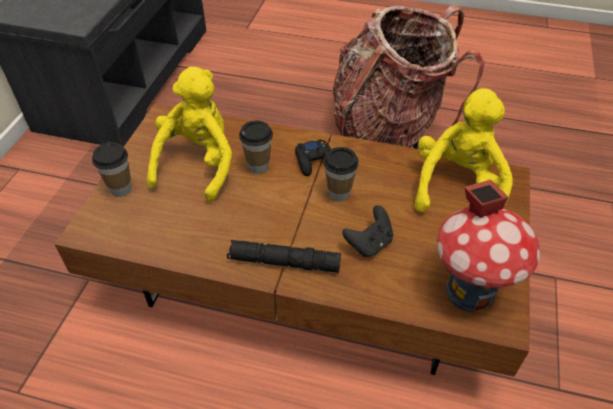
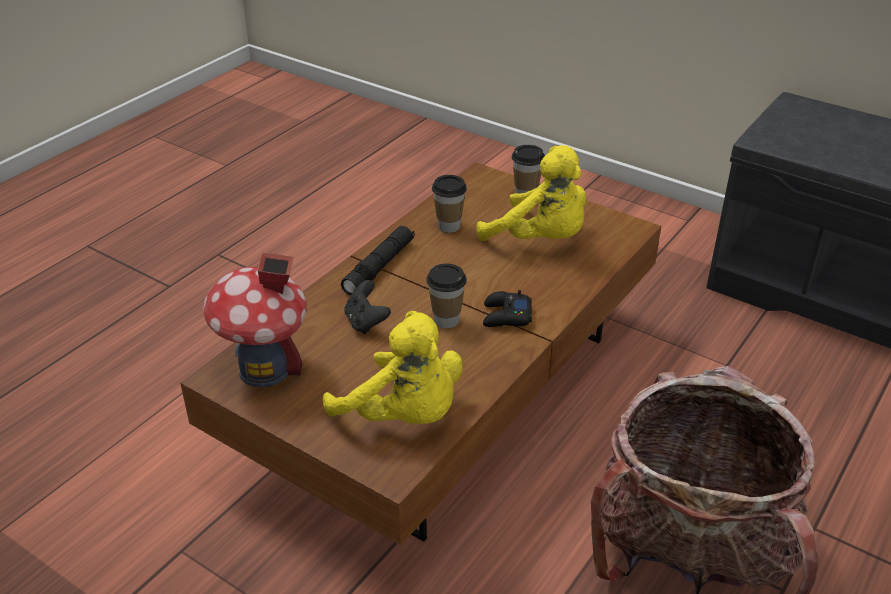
camera: 110 degrees right, 10 degrees down
(258, 166) = (518, 276): cup -> cup (449, 226)

